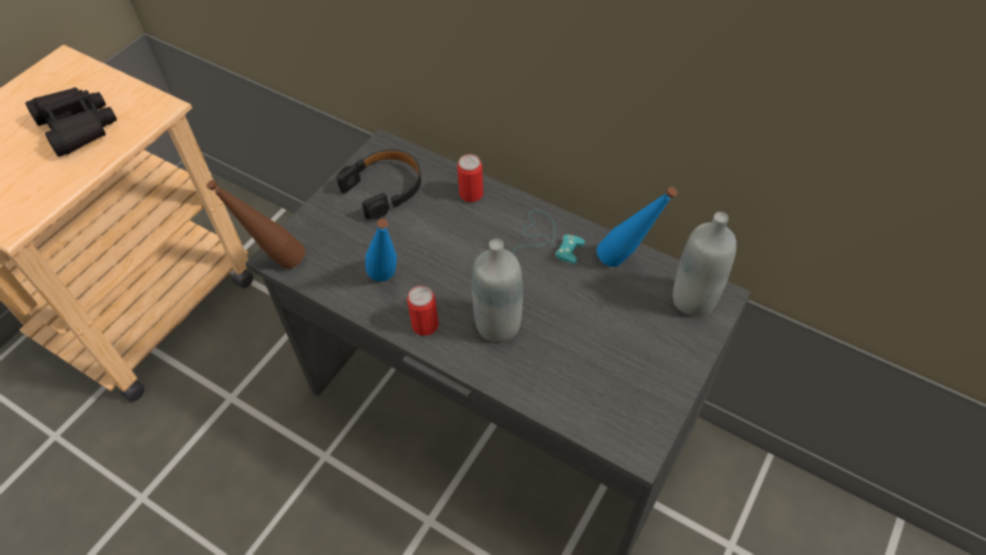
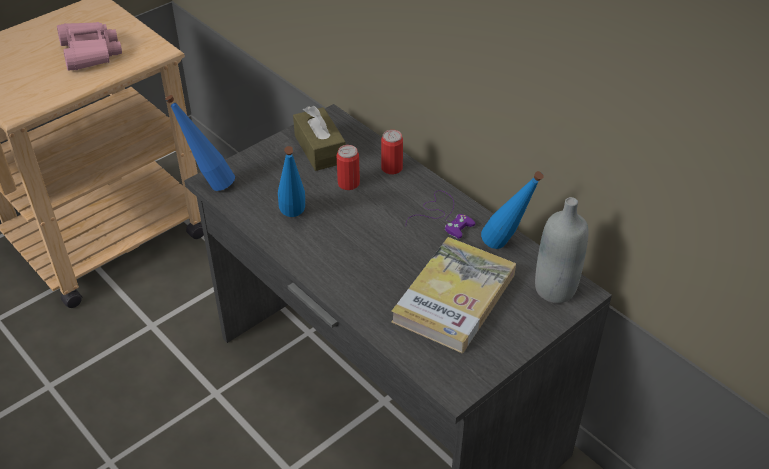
camera: 15 degrees right, 10 degrees down
(77, 127) = (90, 53): black binoculars -> pink binoculars
(275, 262) = (208, 184): brown bottle -> blue bottle
(384, 188) = (320, 149): black headphones -> brown tissue box
(425, 325) = (312, 256): can -> can (348, 183)
(498, 325) = (373, 270): grey bottle -> none
(546, 240) = (442, 216): turquoise game controller -> purple game controller
(595, 337) = (454, 298): none -> book

